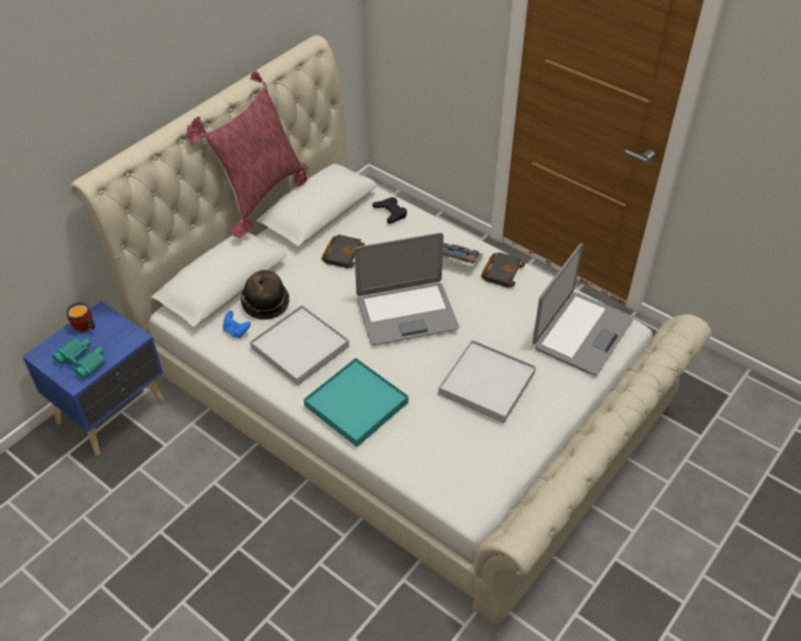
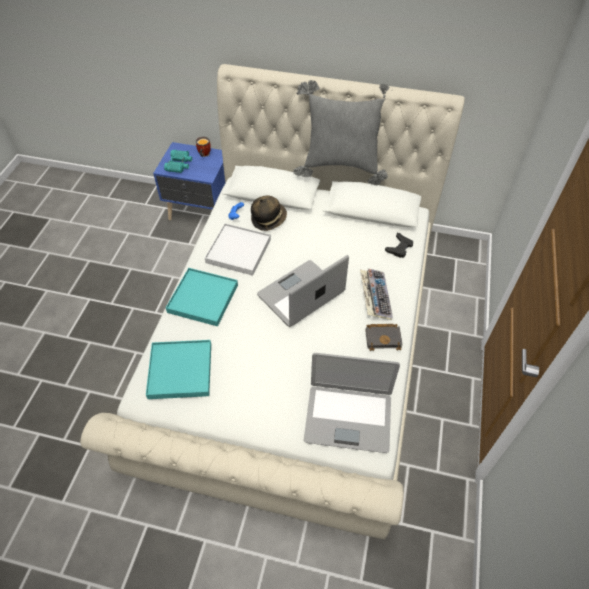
camera: 65 degrees right, 5 degrees up
(258, 202) = (340, 172): red pillow -> grey pillow
(342, 253) = (339, 238): black book -> none
(406, 313) = (301, 295): laptop -> laptop turned 90 degrees clockwise
(455, 455) = (180, 370): none -> turquoise tray
(487, 383) = (257, 367): white tray -> none

